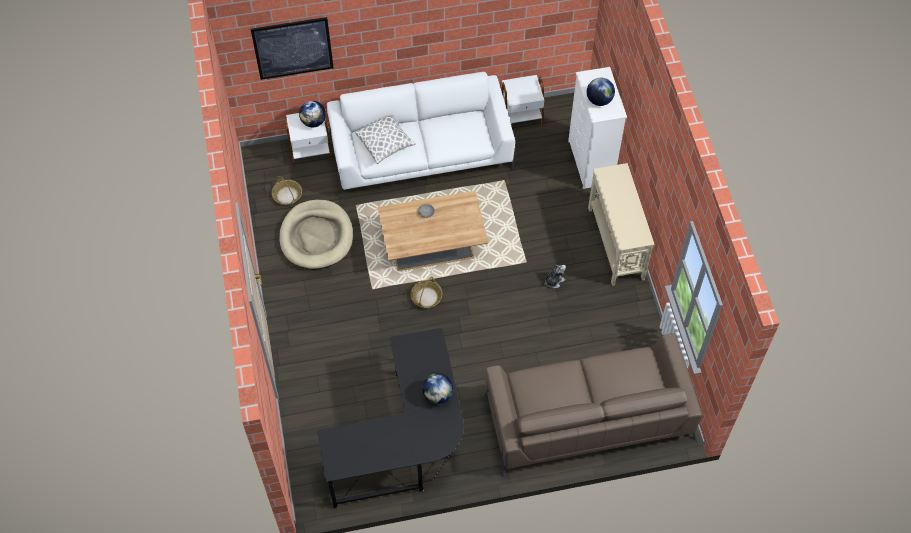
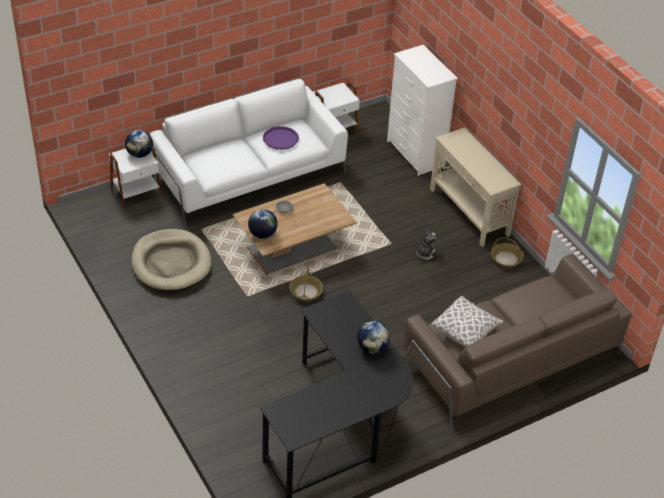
camera: 20 degrees left, 15 degrees down
(287, 195) = (126, 234): basket -> basket (506, 259)
(293, 48) = (116, 67): picture -> none
(385, 144) = (220, 159): pillow -> pillow (466, 330)
(450, 131) = (280, 138): none -> purple tray
(599, 100) = (426, 70): globe -> globe (262, 234)

